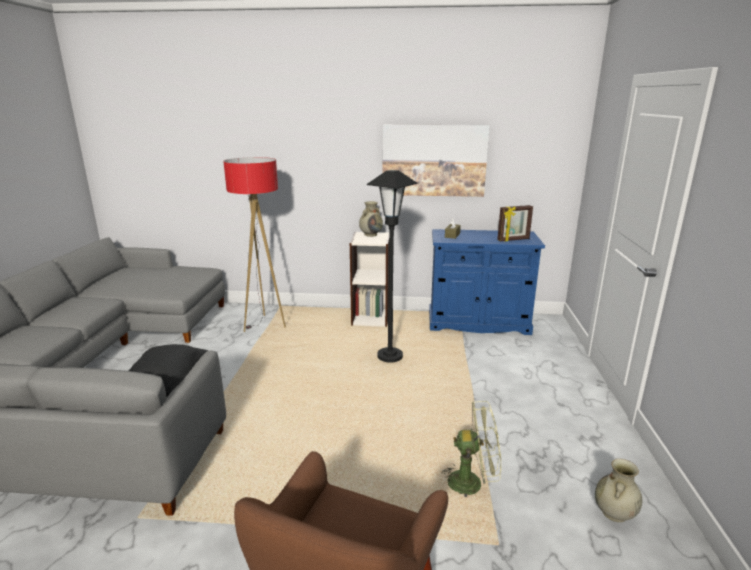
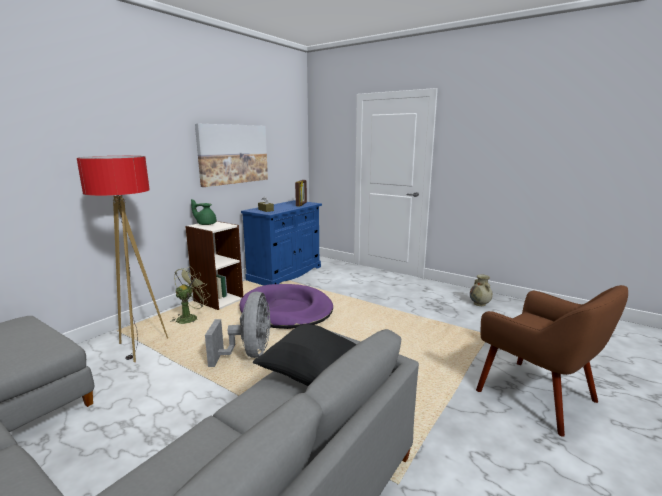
camera: 60 degrees left, 5 degrees down
(289, 370) = (249, 354): none -> grey fan
(371, 234) = (206, 224): beige vase -> green teapot
(389, 357) = (286, 310): black floor lamp -> purple dog bed
(472, 482) = (441, 326): green fan -> green fan (190, 317)

